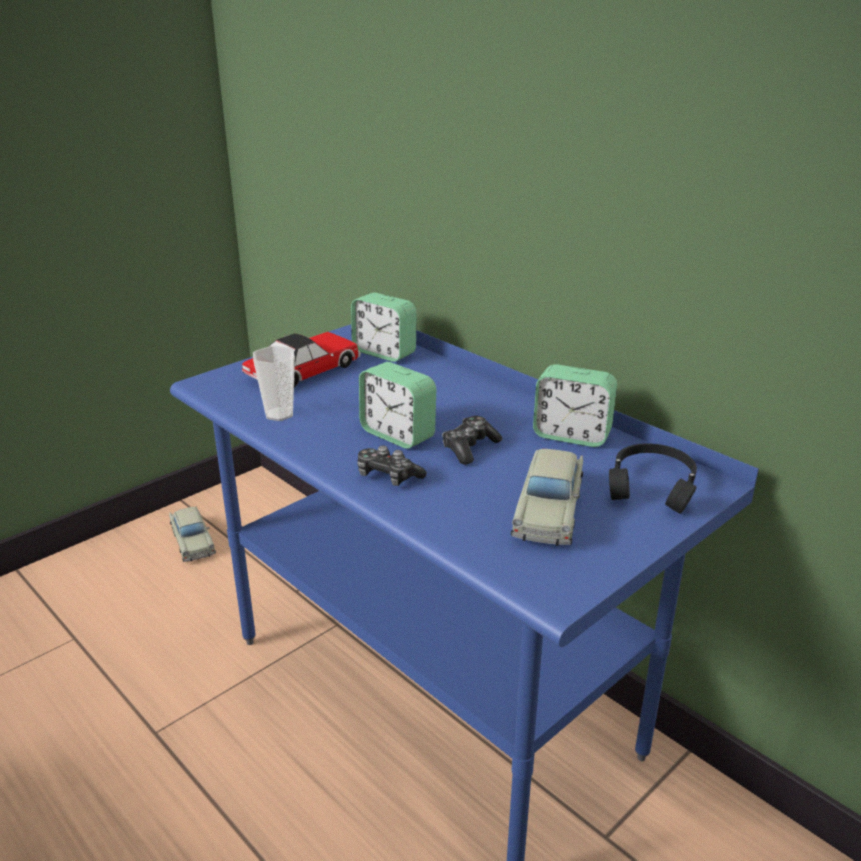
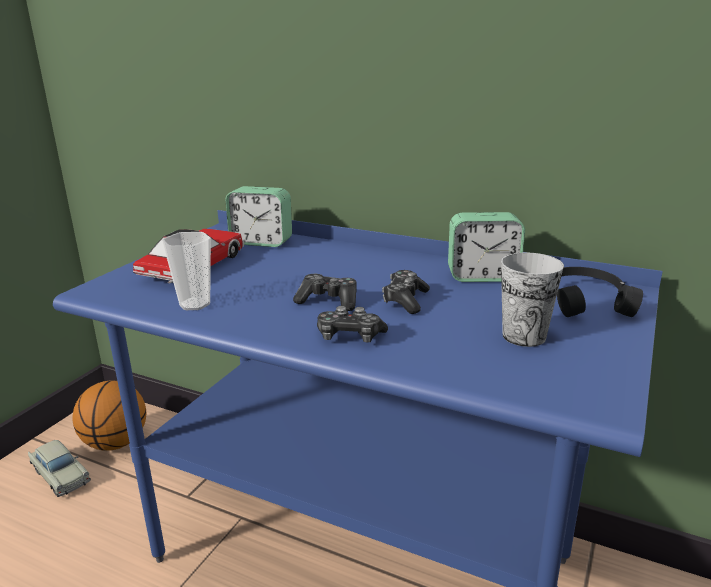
camera: 20 degrees left, 5 degrees down
(251, 522) = (116, 443): none -> basketball
(397, 434) = (328, 301): alarm clock -> game controller
(549, 510) = (524, 336): beige toy car -> cup

